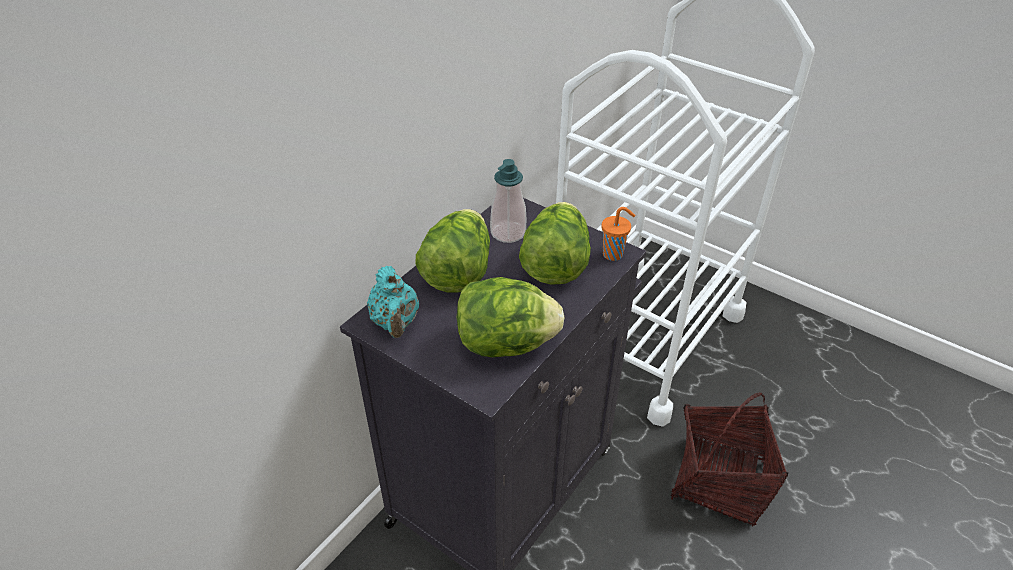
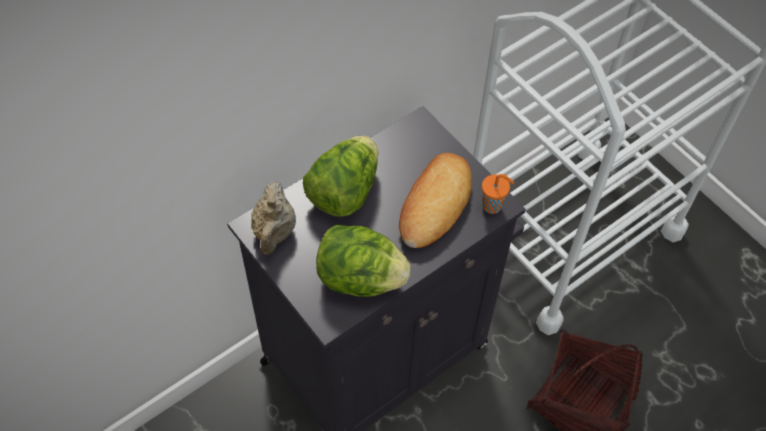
camera: 15 degrees right, 15 degrees up
(395, 323) = (274, 232): turquoise teapot -> beige teapot
(508, 233) = (404, 157): soap dispenser -> none
(555, 264) = (434, 204): lettuce -> bread

